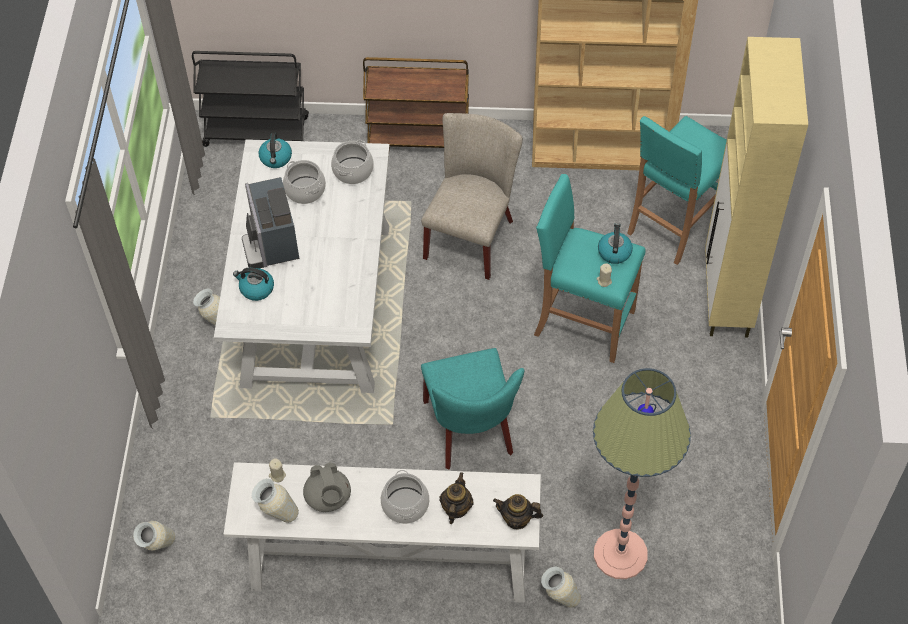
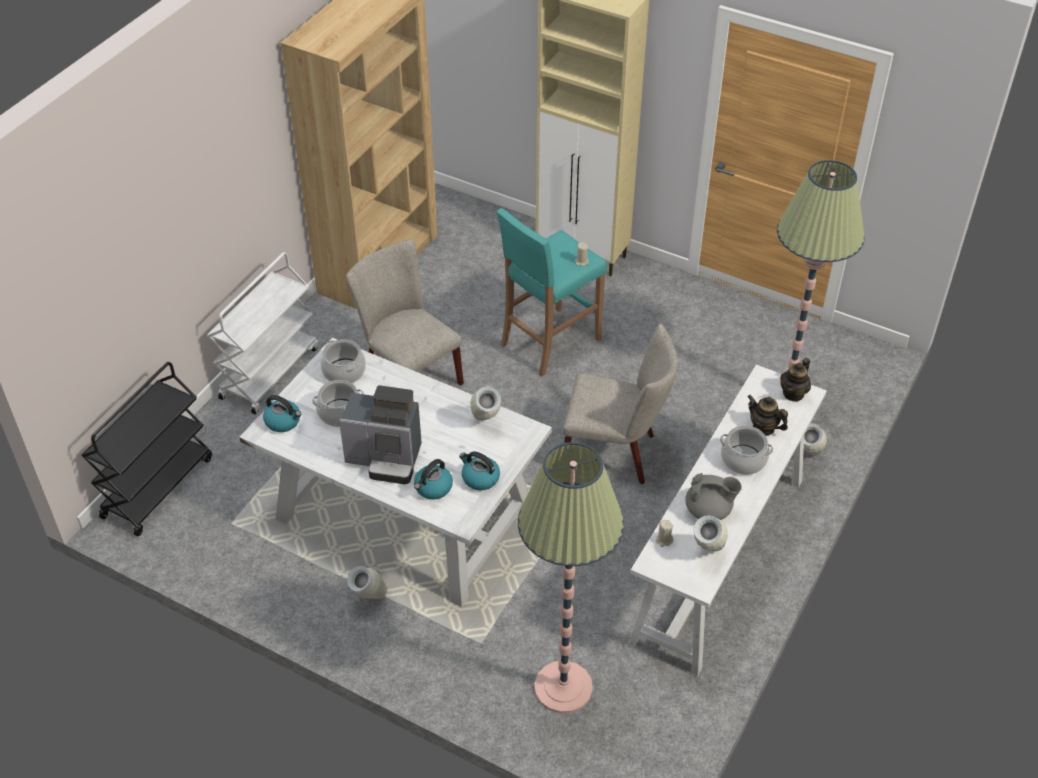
camera: 65 degrees left, 10 degrees down
(158, 548) = (610, 740): vase -> vase (485, 425)
(194, 493) = (563, 687): none -> floor lamp
(418, 138) = (269, 372): brown cart -> white cart
(471, 432) = (615, 453): turquoise chair -> beige chair
(614, 251) = (556, 245): kettle -> kettle (480, 478)
(675, 224) = (490, 253): turquoise stool -> none

